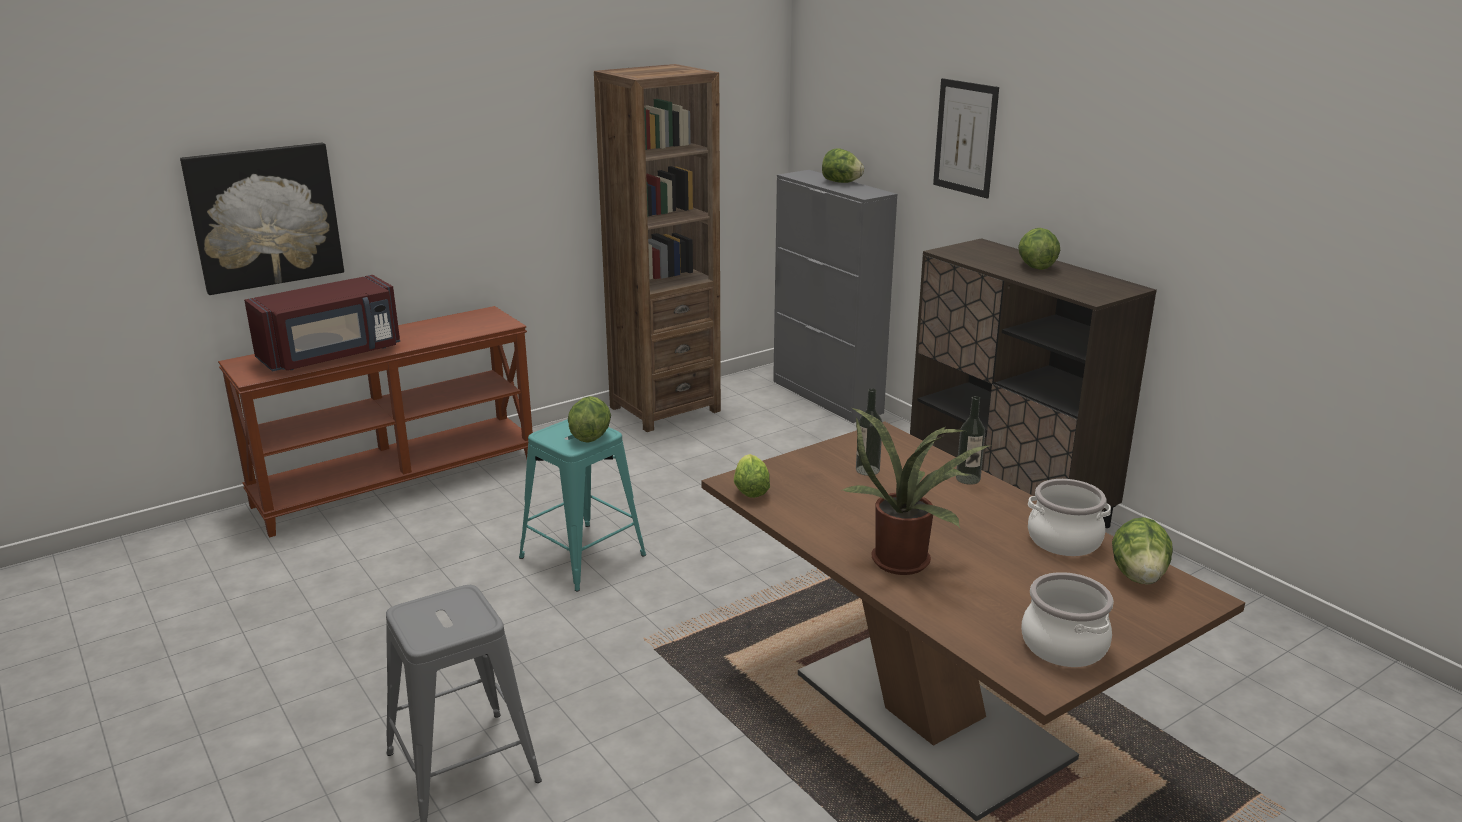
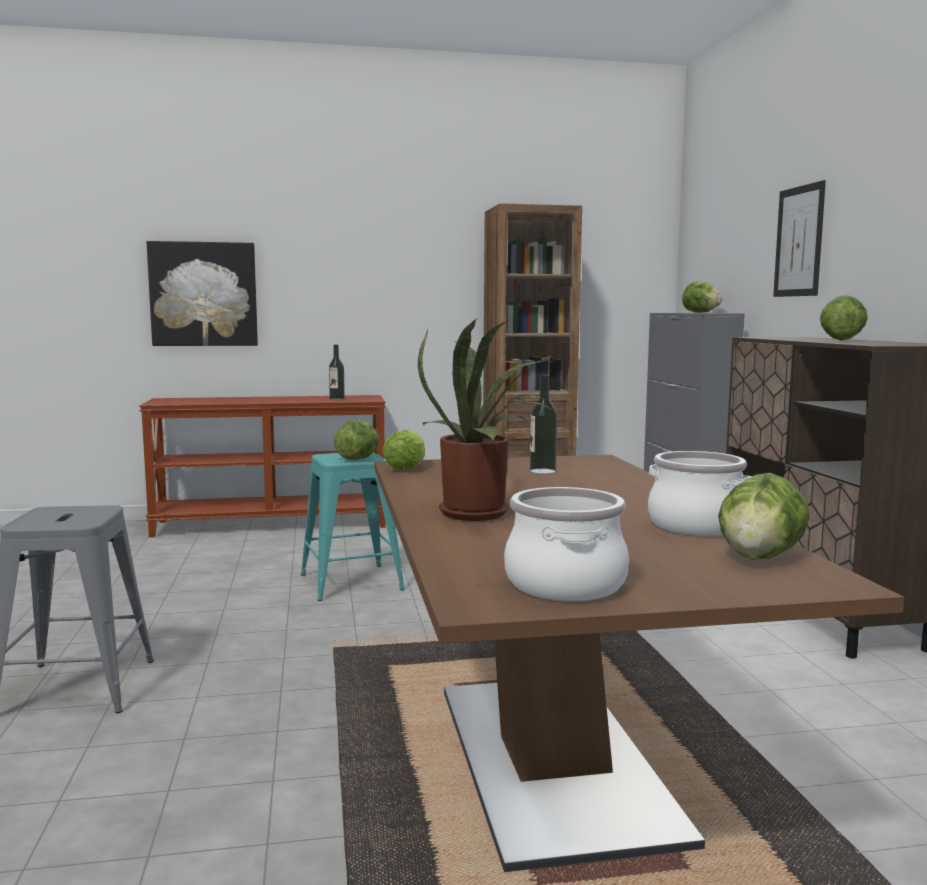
camera: 25 degrees right, 15 degrees down
(332, 355) = (225, 400): red microwave -> none
(968, 479) = (644, 485): bottle -> bottle (337, 399)

